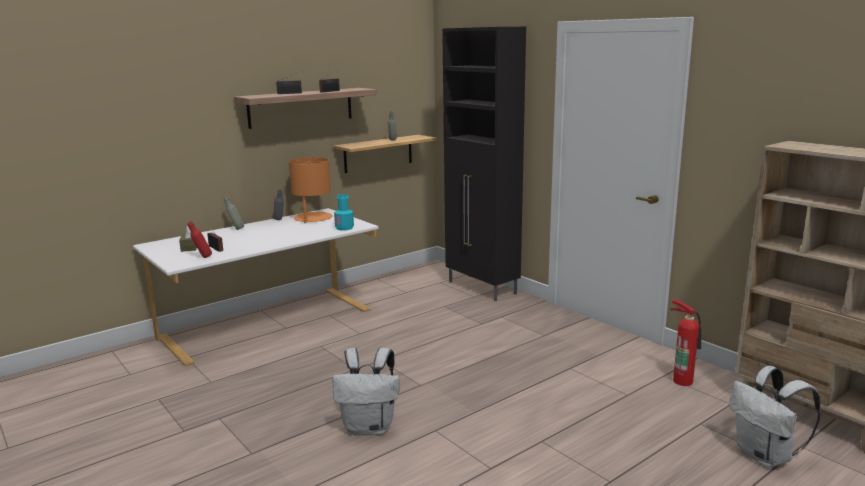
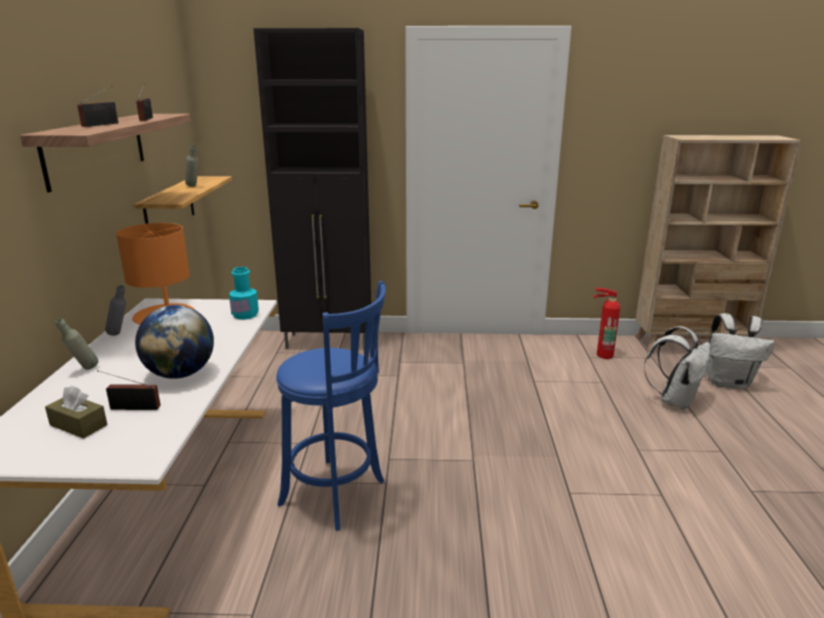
camera: 50 degrees left, 5 degrees up
(202, 258) = (156, 430): red bottle -> none
(257, 242) = (180, 374): none -> globe
(324, 361) = (337, 495): none -> blue stool
(370, 427) = (524, 530): white backpack -> white backpack (675, 400)

